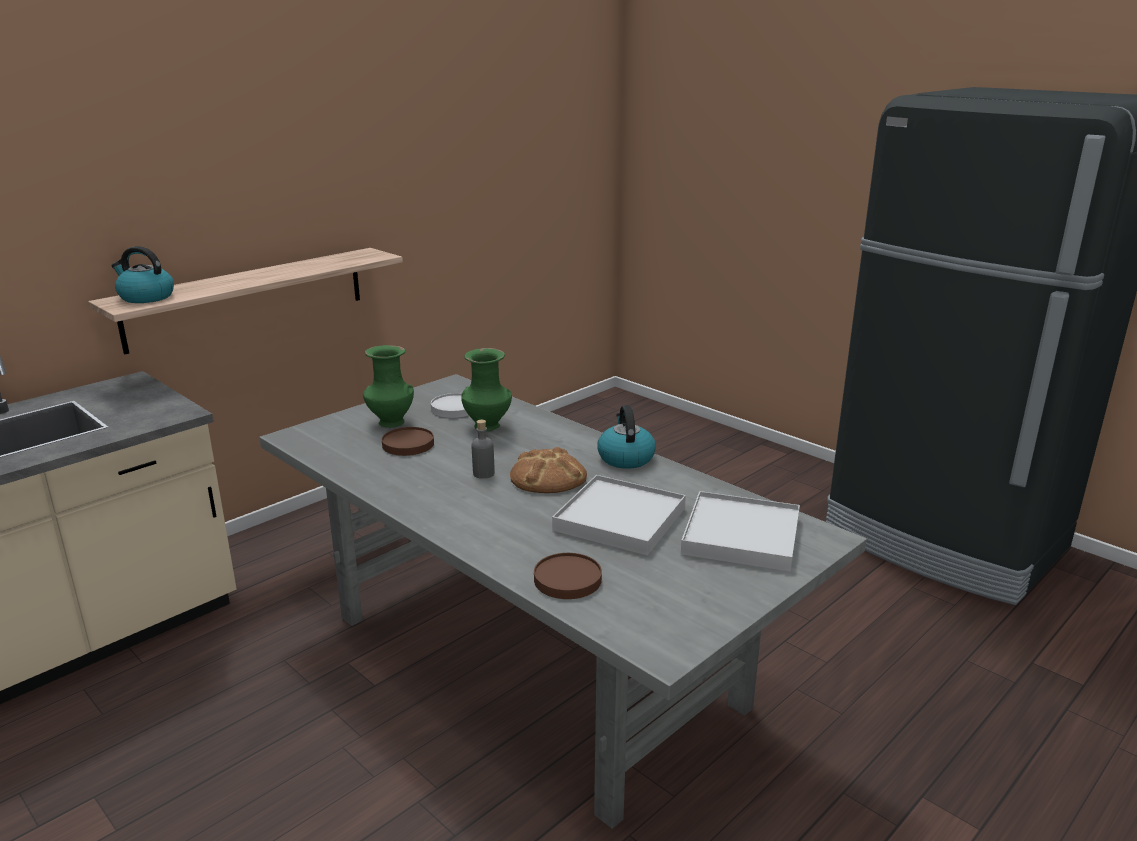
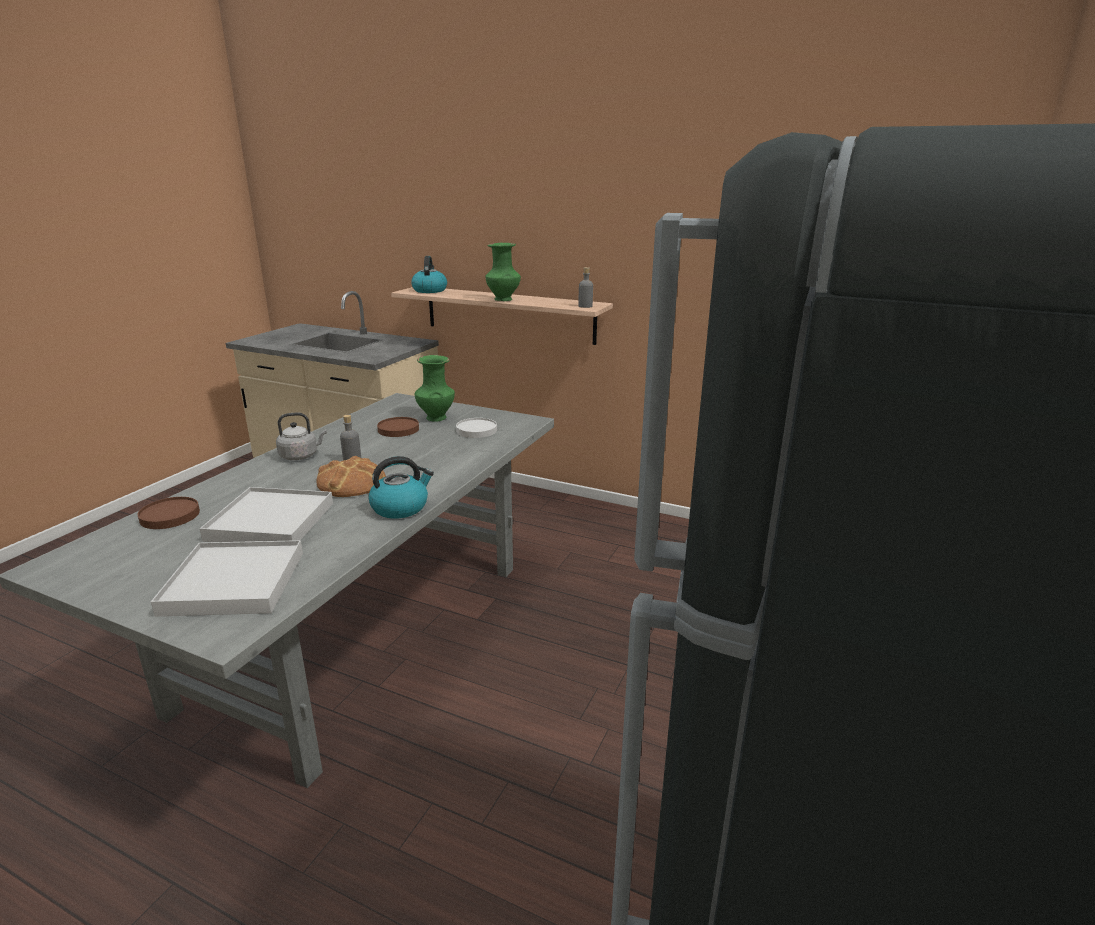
camera: 70 degrees right, 0 degrees up
(372, 256) = (585, 306): none -> grey bottle
(441, 501) = (301, 456): none -> grey kettle
(488, 426) = (445, 447): green vase -> green vase (503, 300)

